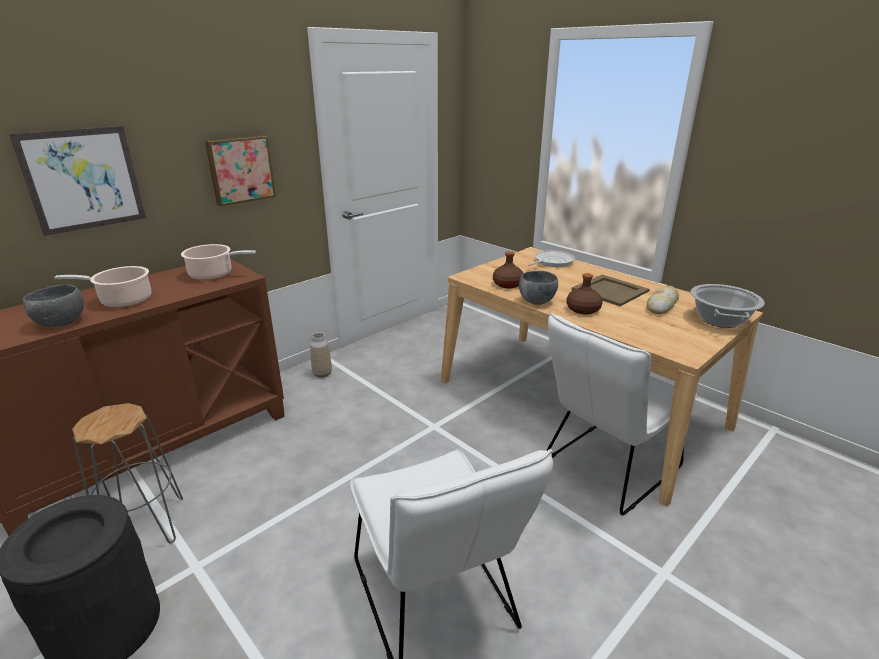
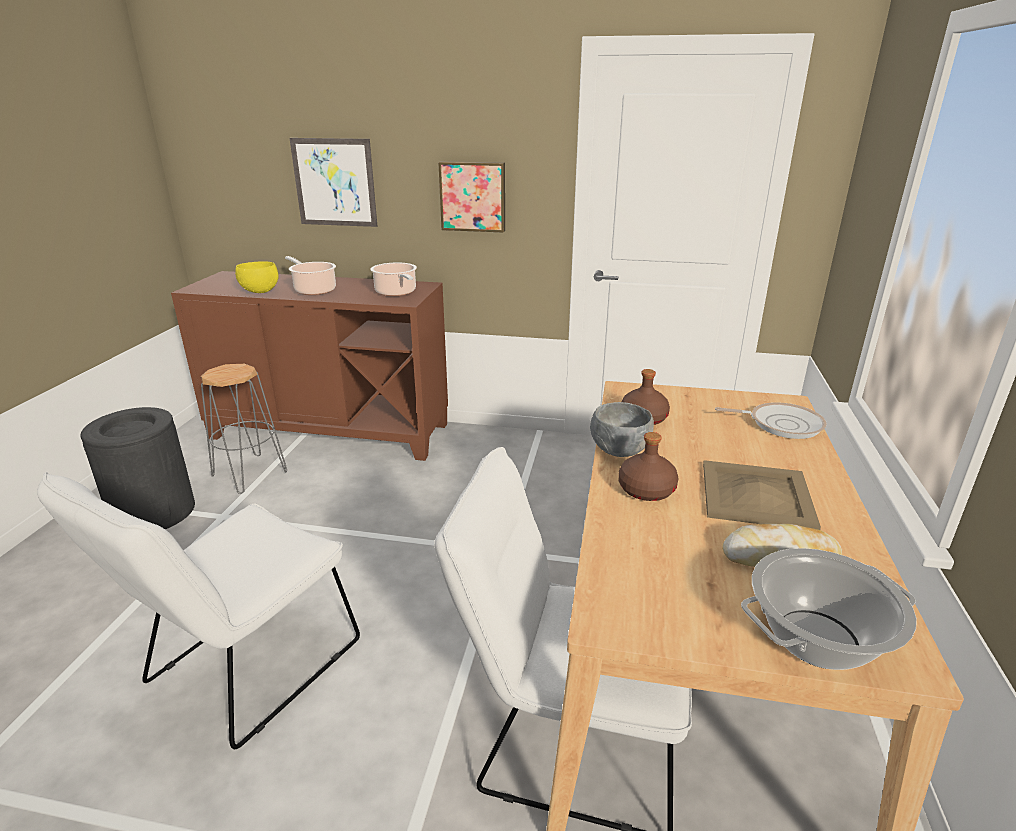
camera: 55 degrees right, 0 degrees up
(62, 323) = (260, 292): grey bowl -> yellow bowl
(322, 374) = (509, 446): vase -> none

